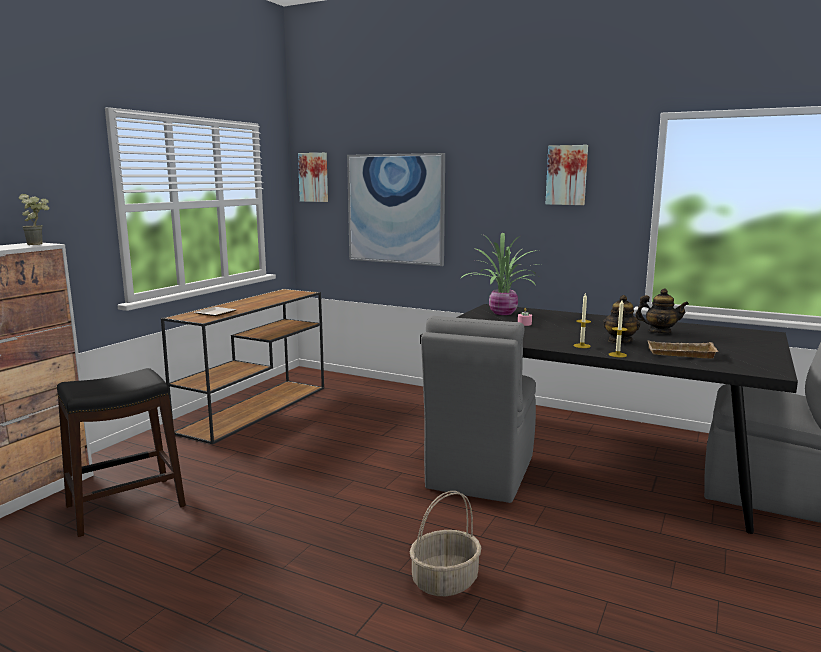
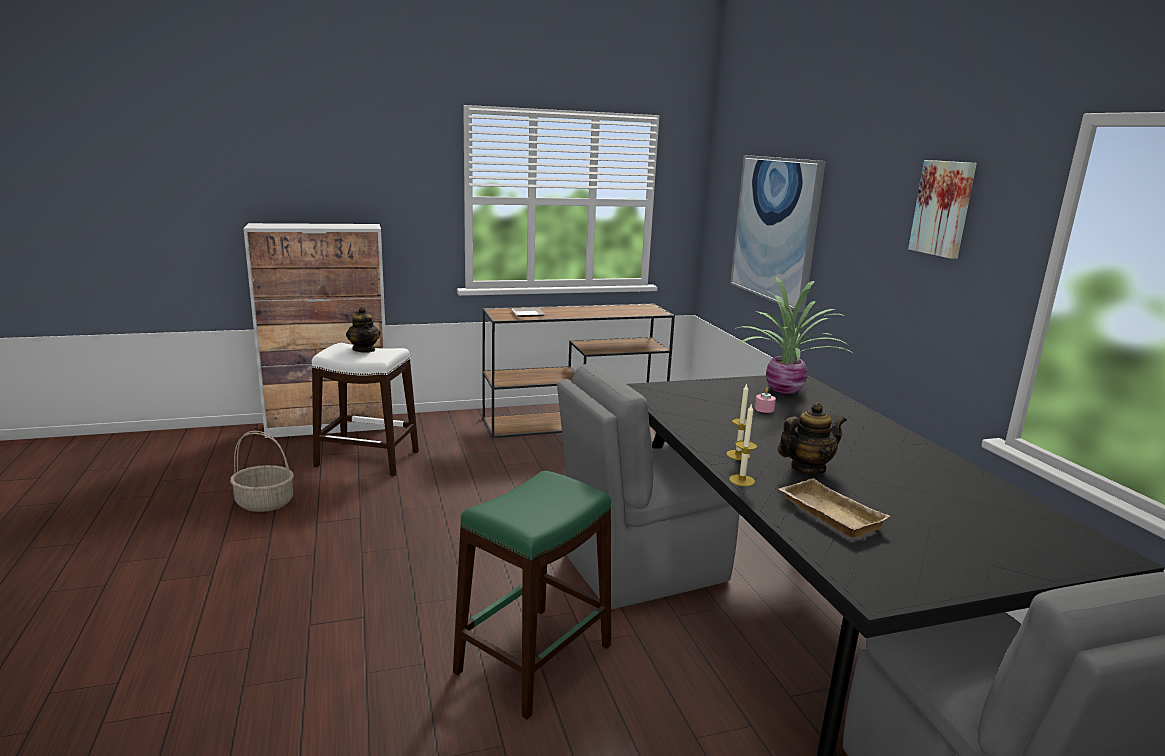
camera: 45 degrees right, 5 degrees up
(39, 244) = (365, 226): potted plant -> none
(125, 505) = (367, 458): black stool -> white stool
(314, 177) = (720, 180): picture -> none
(445, 580) = (428, 632): basket -> basket (265, 503)
(530, 551) = (535, 659): none -> green stool
(659, 332) = (912, 480): teapot -> teapot (364, 350)

